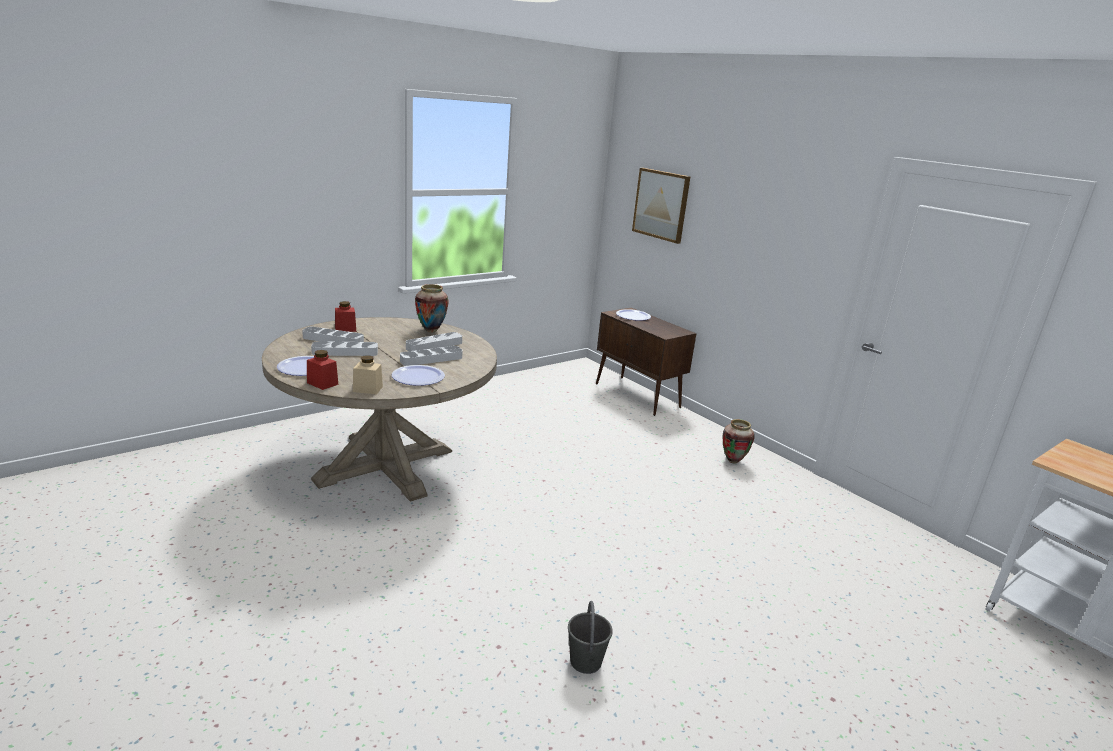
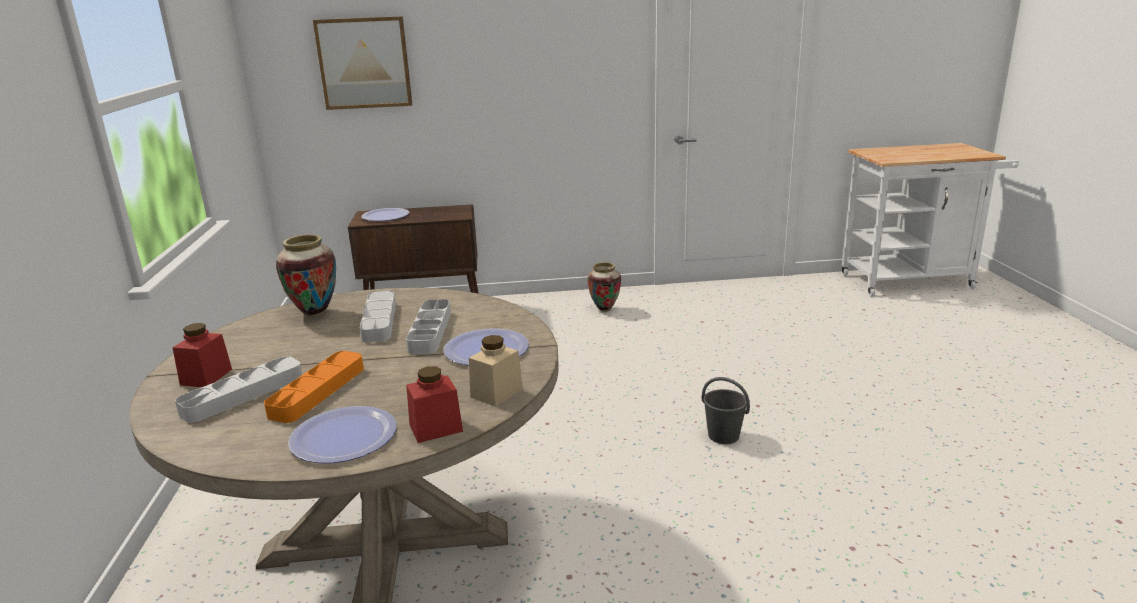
camera: 55 degrees left, 0 degrees up
(345, 352) = (318, 391): grey tray -> orange tray
(585, 661) = (889, 495): grey bucket -> grey bucket (723, 435)

